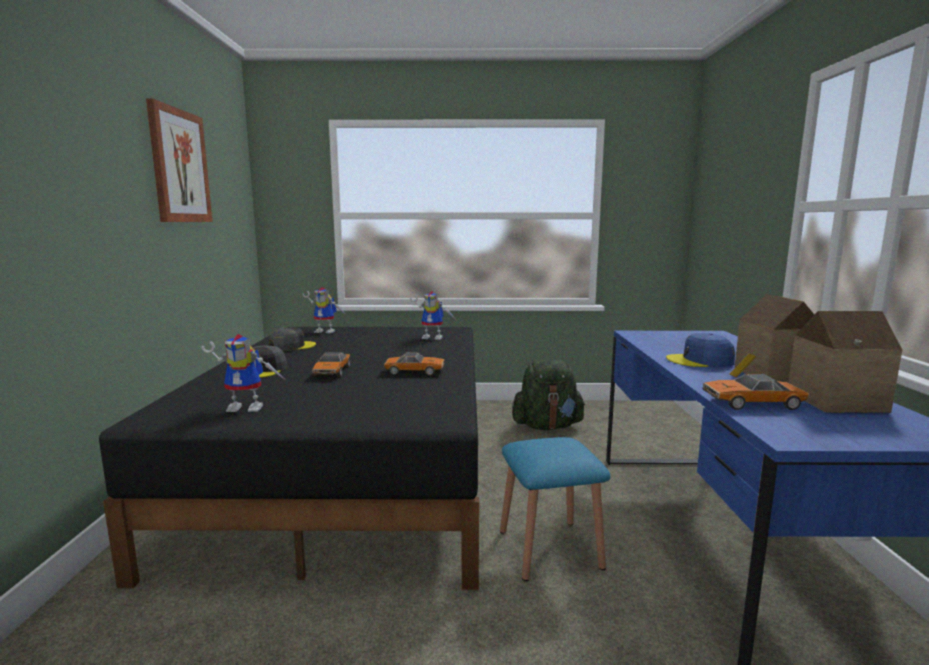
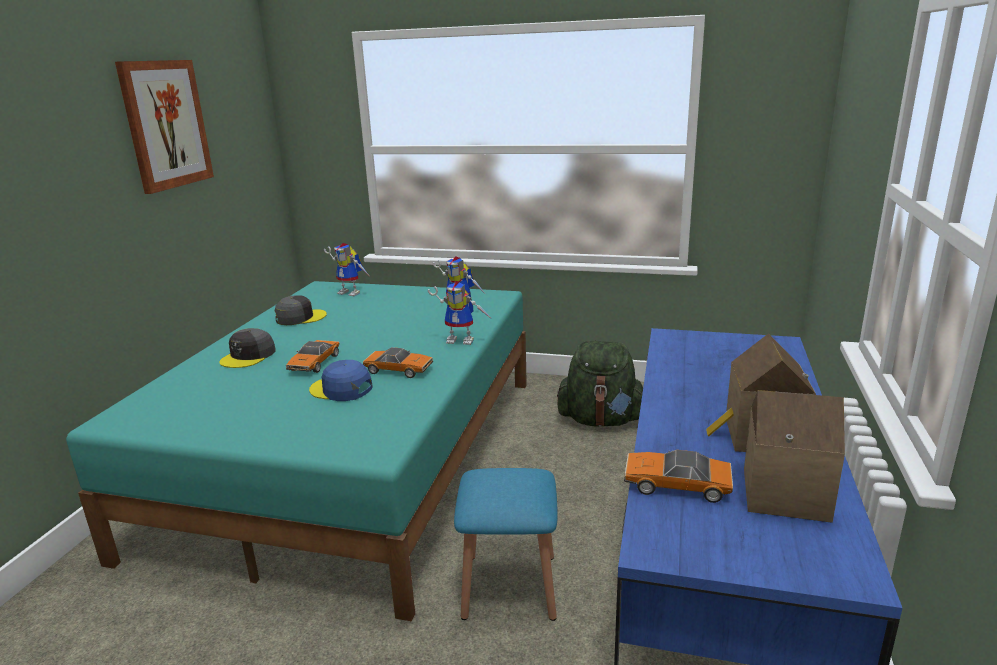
camera: 15 degrees right, 10 degrees up
(249, 407) = (205, 412): toy robot -> toy robot (463, 340)
(354, 469) = (357, 458): black bed -> turquoise bed
(700, 361) = (698, 399): blue cap -> blue cap (341, 389)

